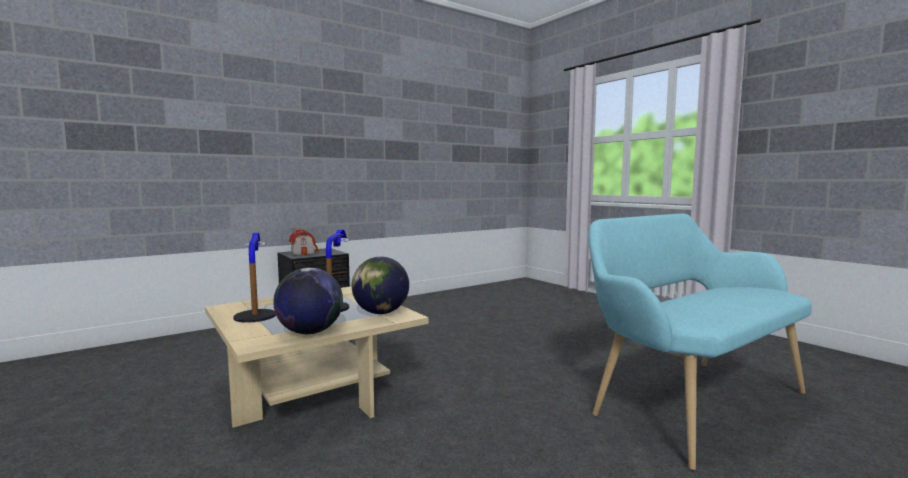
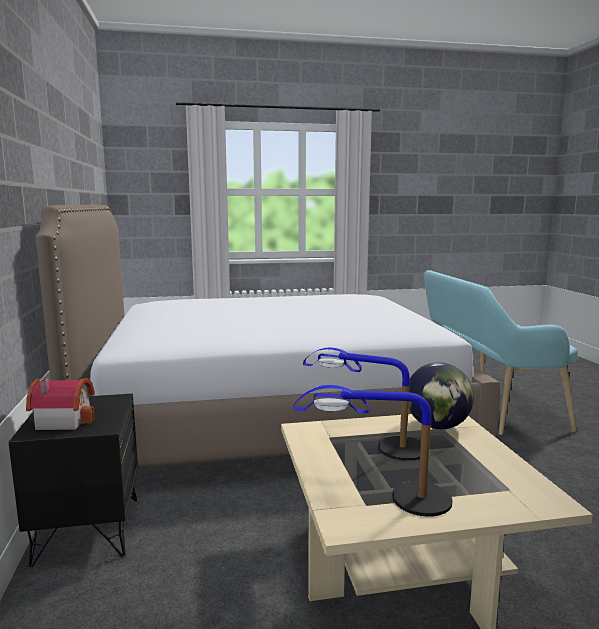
camera: 65 degrees left, 5 degrees up
(309, 332) = (507, 468): globe -> none
(493, 324) = (271, 418): none -> bed

